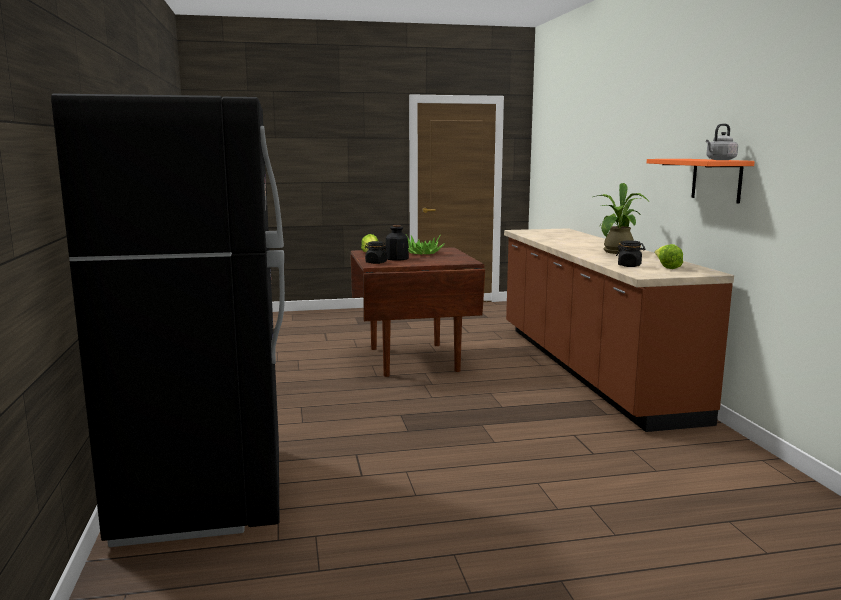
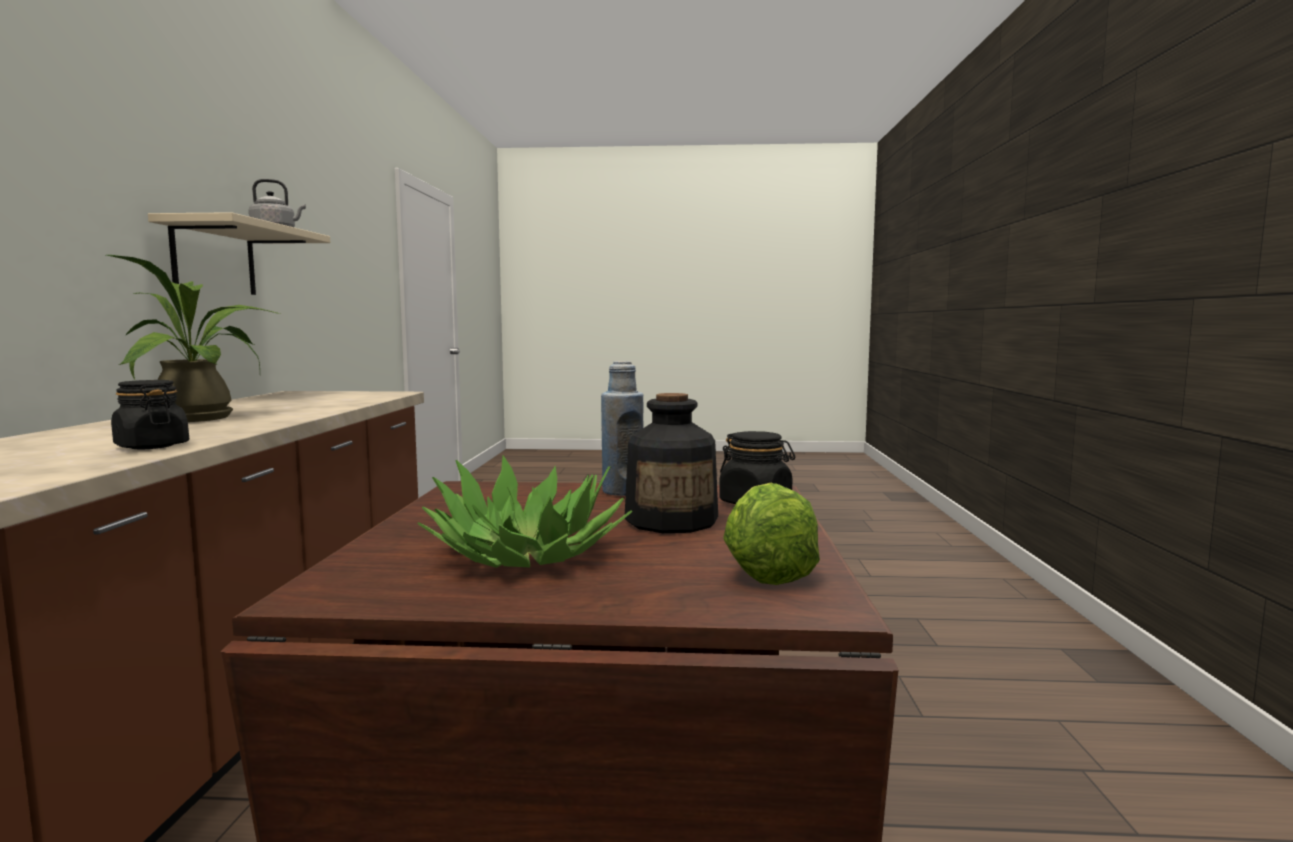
camera: 165 degrees left, 5 degrees down
(203, 493) = (962, 594): black fridge -> none
(419, 263) = (622, 491): none -> blue bottle
(629, 266) = (341, 400): black jar -> black jar (151, 446)
(666, 267) = (304, 397): lettuce -> none
(716, 180) = (214, 259): orange shelf -> beige shelf

